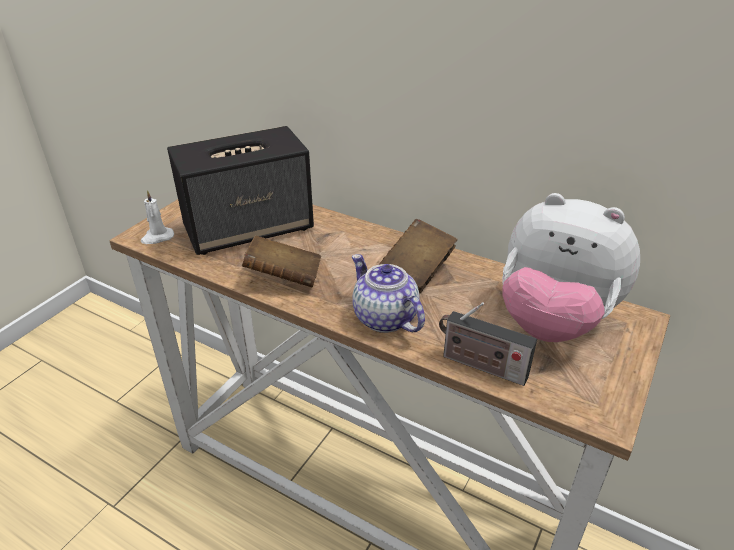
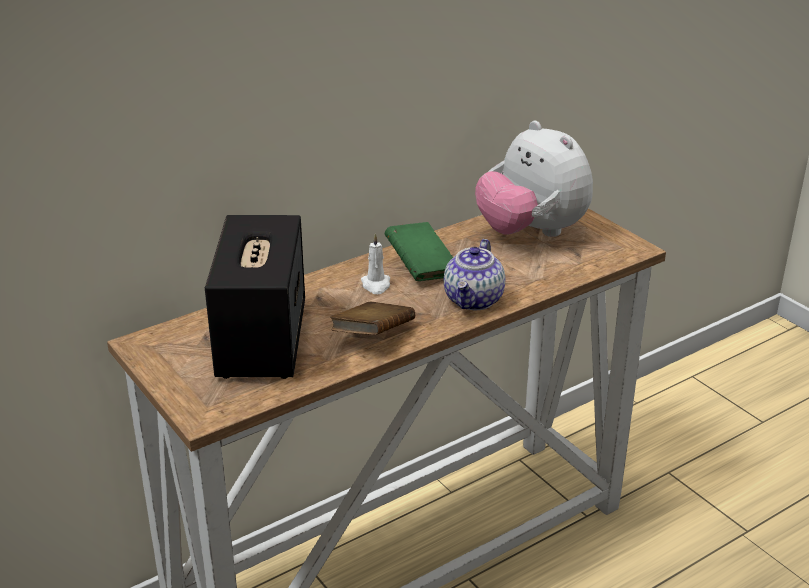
camera: 65 degrees left, 5 degrees down
(157, 237) = (221, 403): white candle -> white candle (376, 285)
(384, 318) = (474, 300): teapot -> teapot turned 60 degrees counterclockwise
(417, 271) = (421, 268): brown book -> green book
(480, 365) = (559, 276): radio -> none
(553, 321) = (531, 232): plush toy -> plush toy turned 90 degrees clockwise

